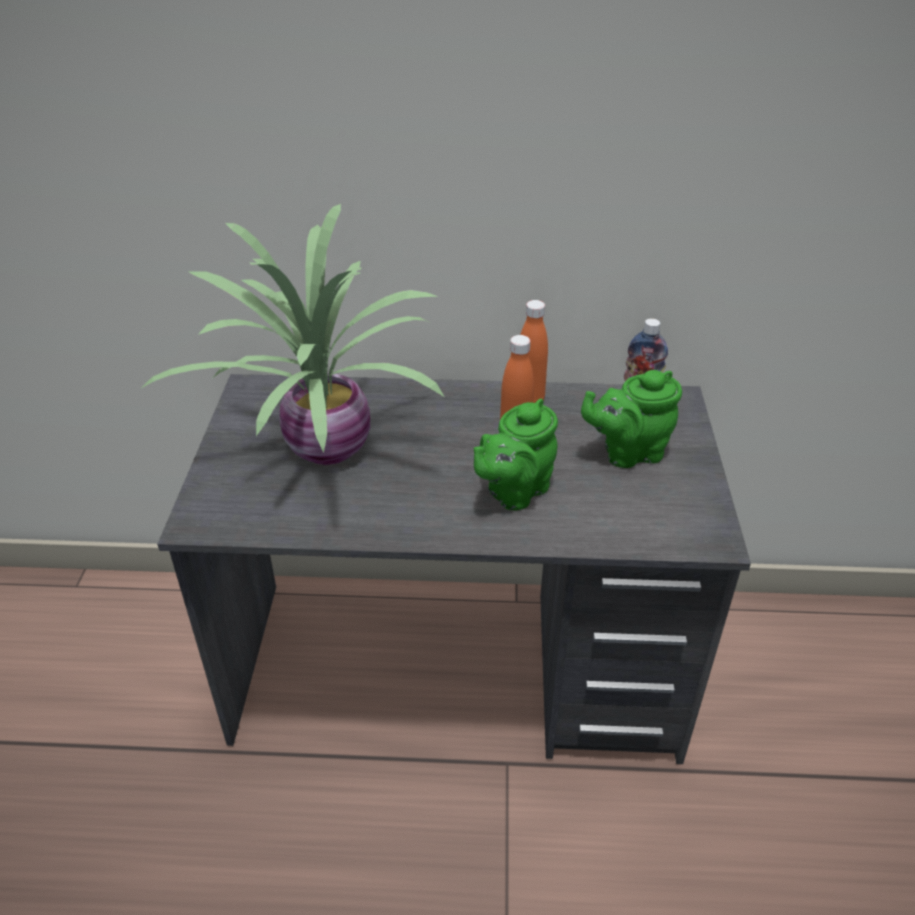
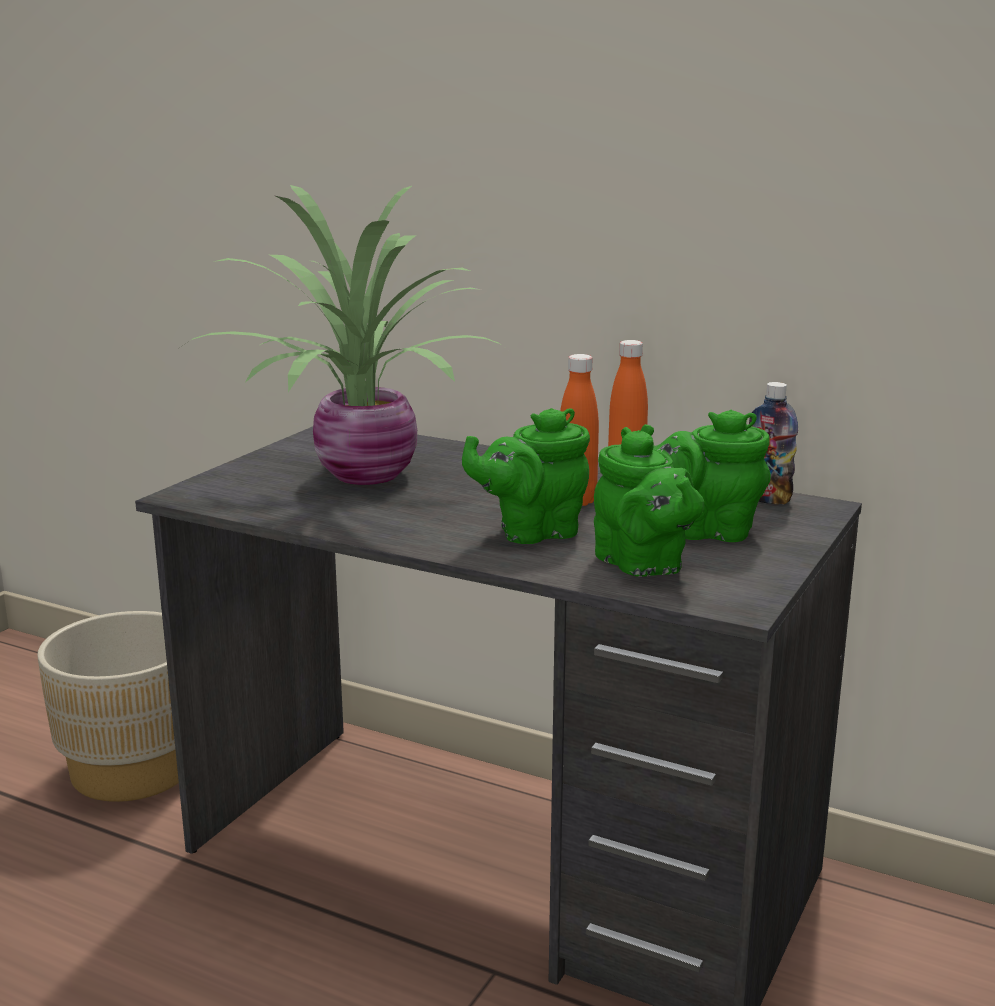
camera: 25 degrees right, 20 degrees down
(129, 680) = (133, 769): none -> beige planter
(620, 511) = (643, 565): none -> green teapot

